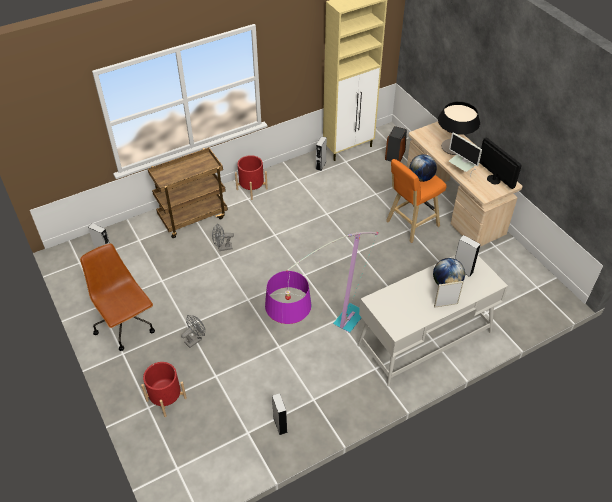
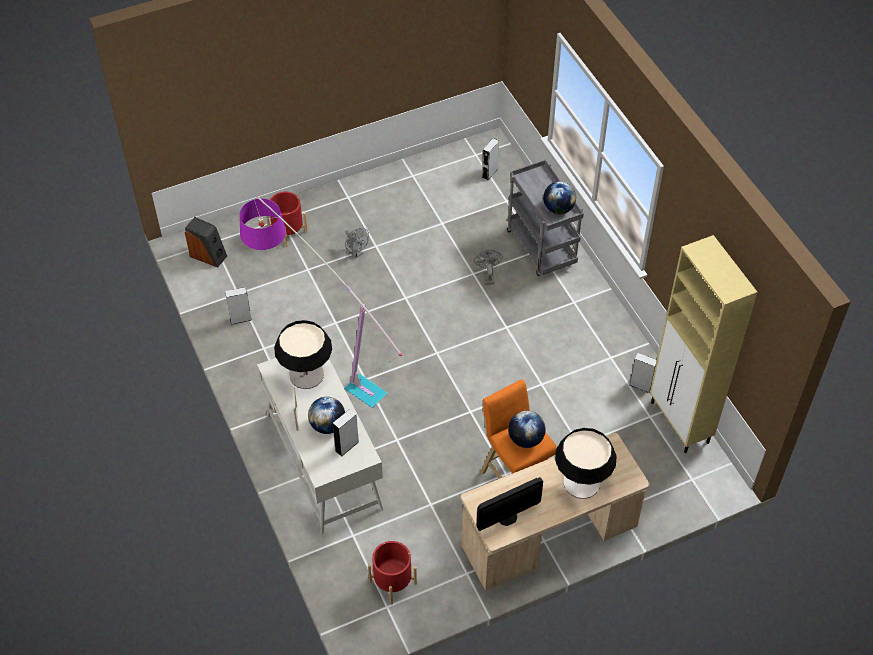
camera: 95 degrees right, 5 degrees up
(126, 326) = (383, 198): brown office chair -> none
(193, 217) = (542, 248): brown cart -> grey cart
(200, 163) = (558, 208): none -> globe
(252, 189) = (592, 306): red planter -> red planter (392, 582)
(395, 154) = (666, 482): speaker -> speaker (208, 255)
(398, 303) = (306, 374): none -> table lamp
(461, 171) = (526, 481): monitor -> none

